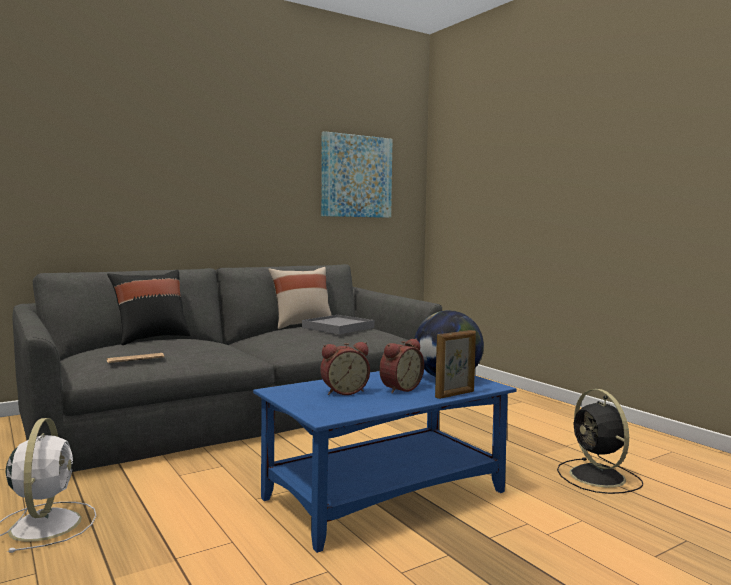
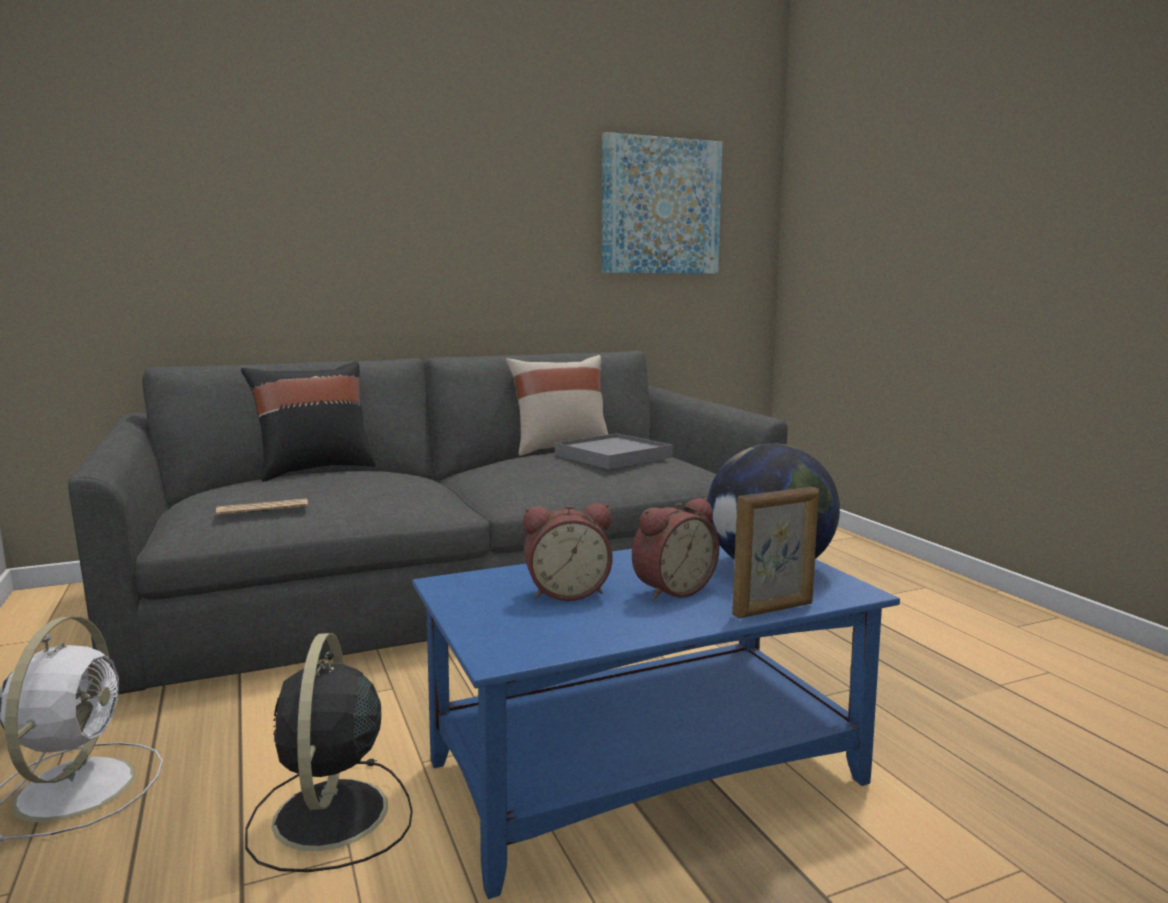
camera: 10 degrees right, 5 degrees up
(599, 477) = (1062, 764): black fan -> black fan (330, 817)

